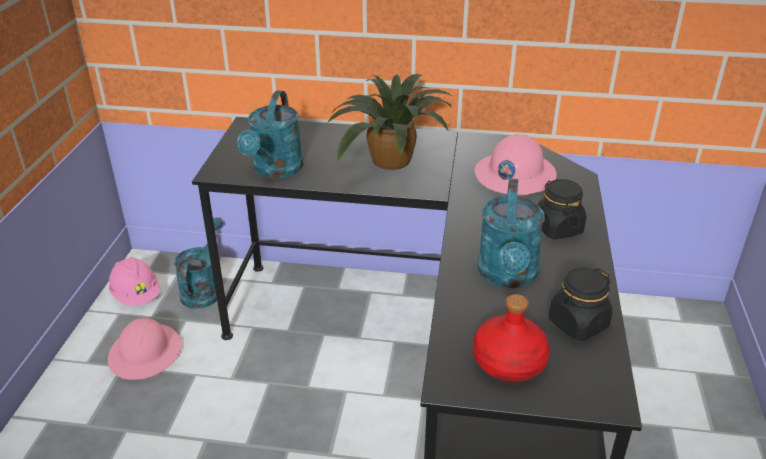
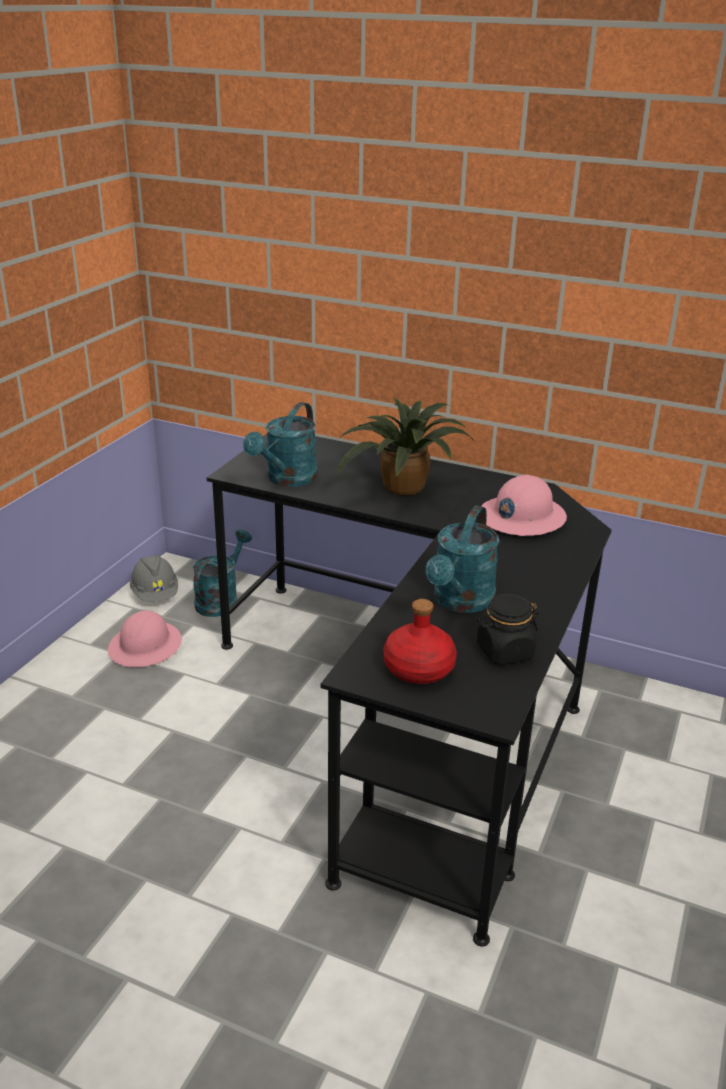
camera: 15 degrees right, 5 degrees down
(137, 295) = (155, 595): pink hard hat -> grey hard hat
(557, 228) = (536, 570): black jar -> none

